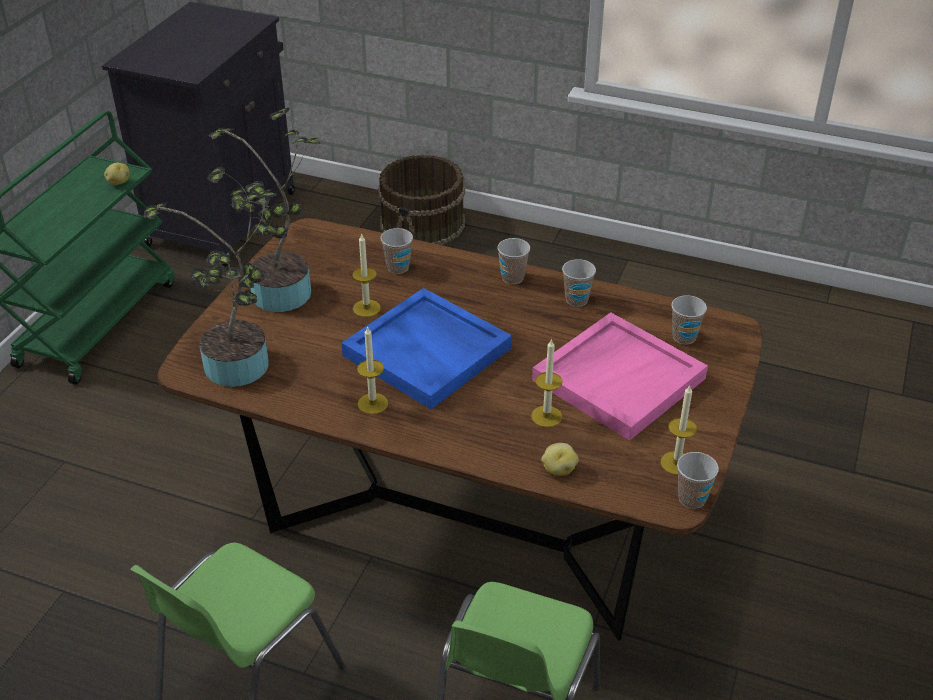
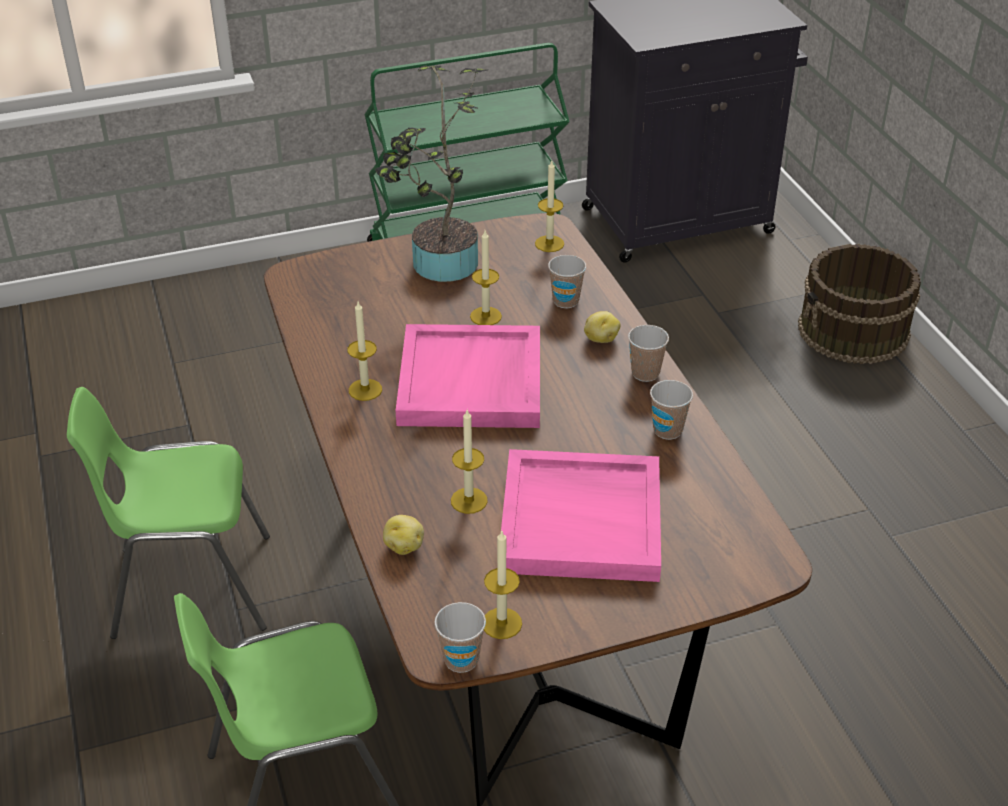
camera: 50 degrees right, 0 degrees up
(118, 182) = (526, 118): potato -> potato (600, 338)
(240, 370) = (325, 299): potted plant -> none
(327, 240) = (549, 243): none -> candle
(429, 351) = (472, 382): blue tray -> pink tray
(684, 337) = (707, 533): cup -> none

